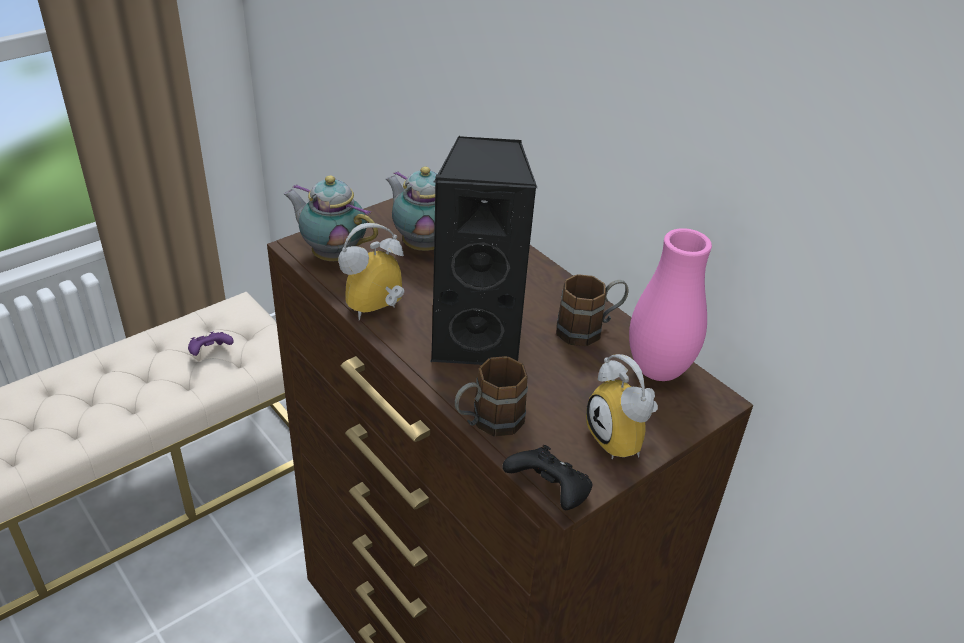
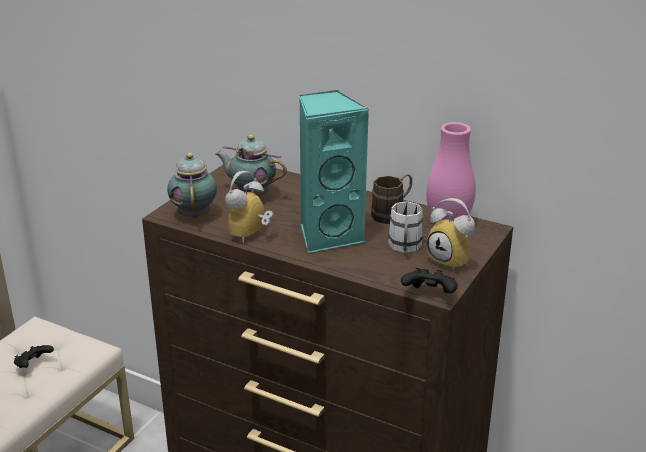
camera: 20 degrees left, 10 degrees down
(211, 353) = (33, 365): purple game controller -> black game controller
(332, 255) = (194, 214): teapot -> teapot turned 75 degrees clockwise
(477, 340) = (328, 235): black speaker -> turquoise speaker
(488, 422) = (368, 273): brown mug -> none
(567, 394) = (404, 248): none -> white mug

